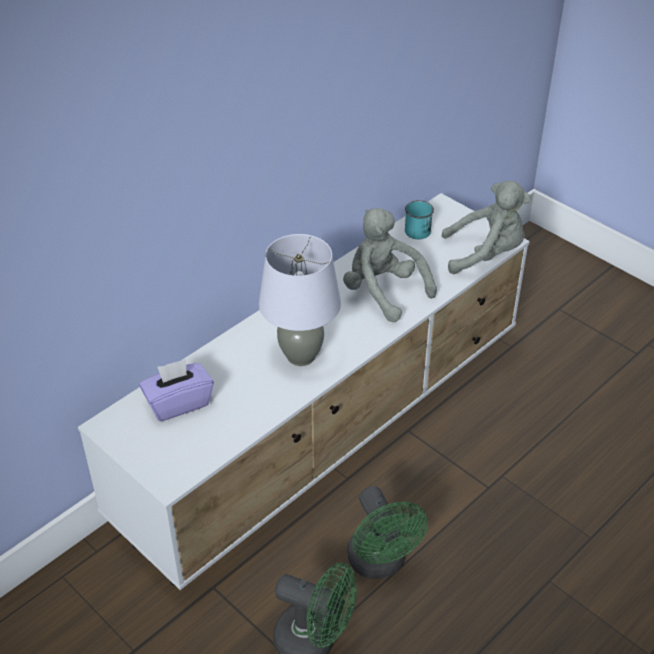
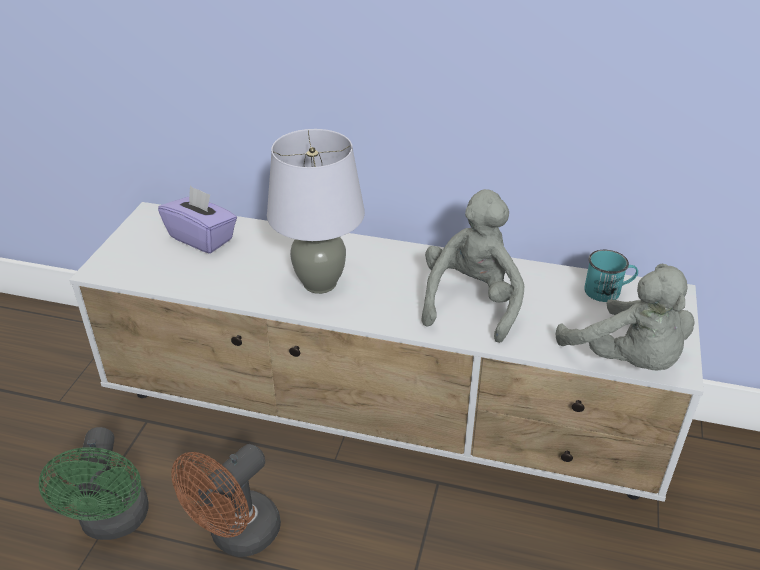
camera: 60 degrees right, 5 degrees down
(380, 564) = (237, 536): green fan -> brown fan

